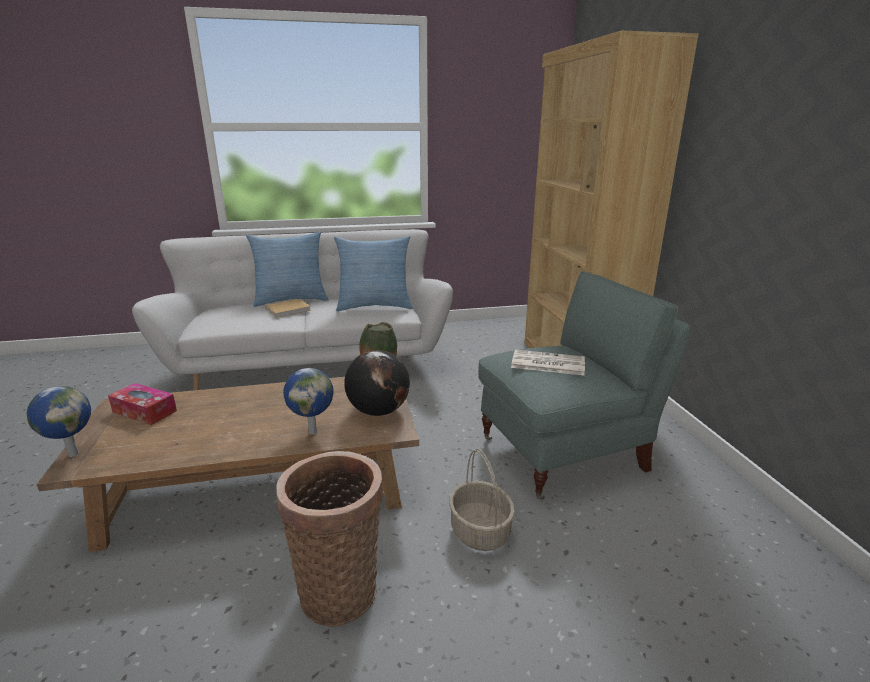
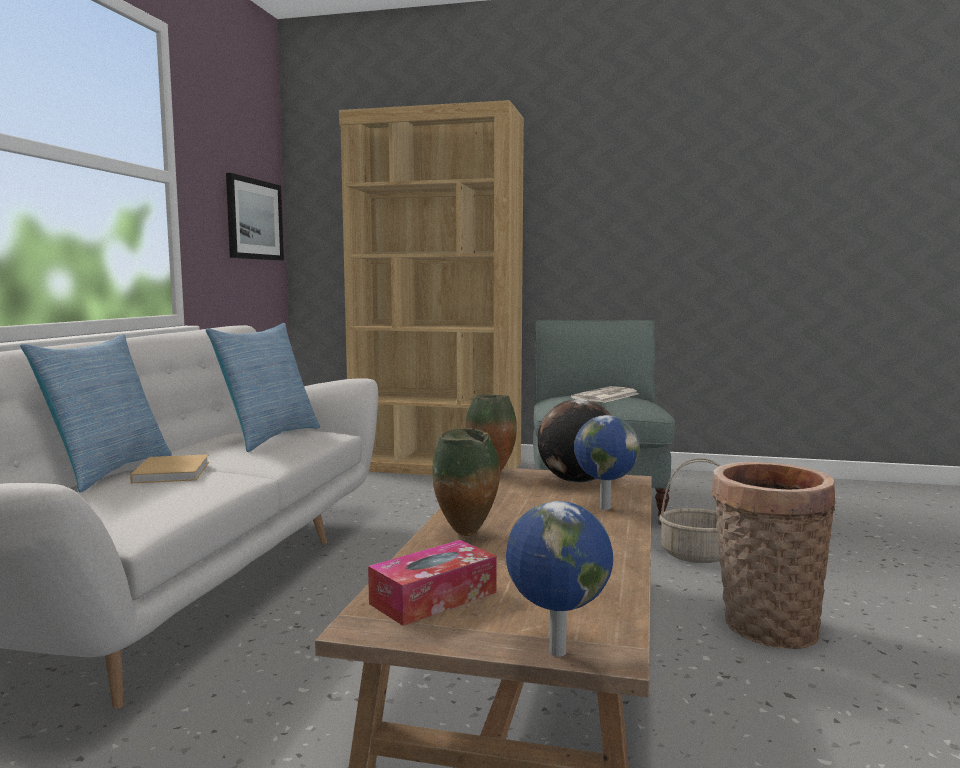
camera: 65 degrees left, 15 degrees down
(241, 399) = (467, 535): none -> vase
(517, 145) = (254, 219): none -> picture

